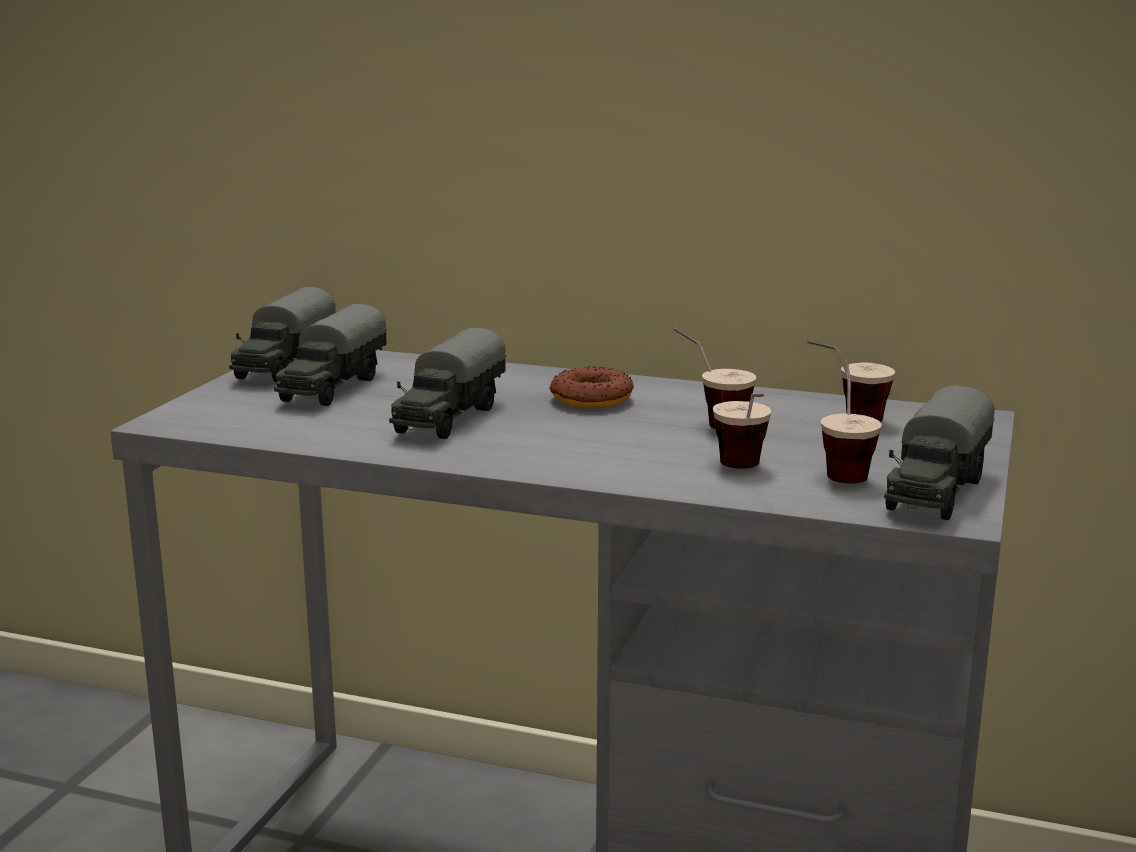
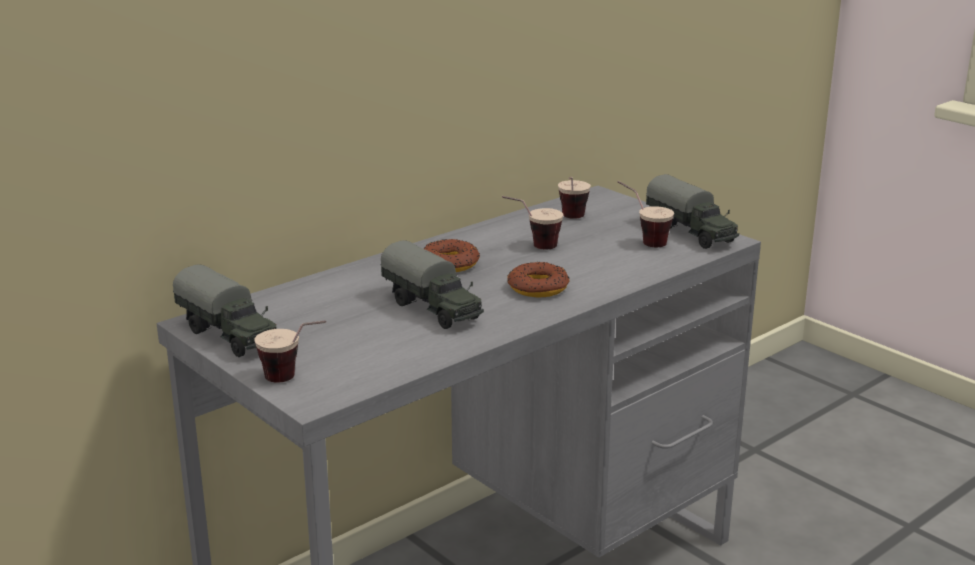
camera: 60 degrees left, 5 degrees up
(331, 388) = (312, 330): toy truck -> none
(582, 448) = (538, 287): none -> donut
(745, 472) = (621, 261): cup -> cup (295, 380)

